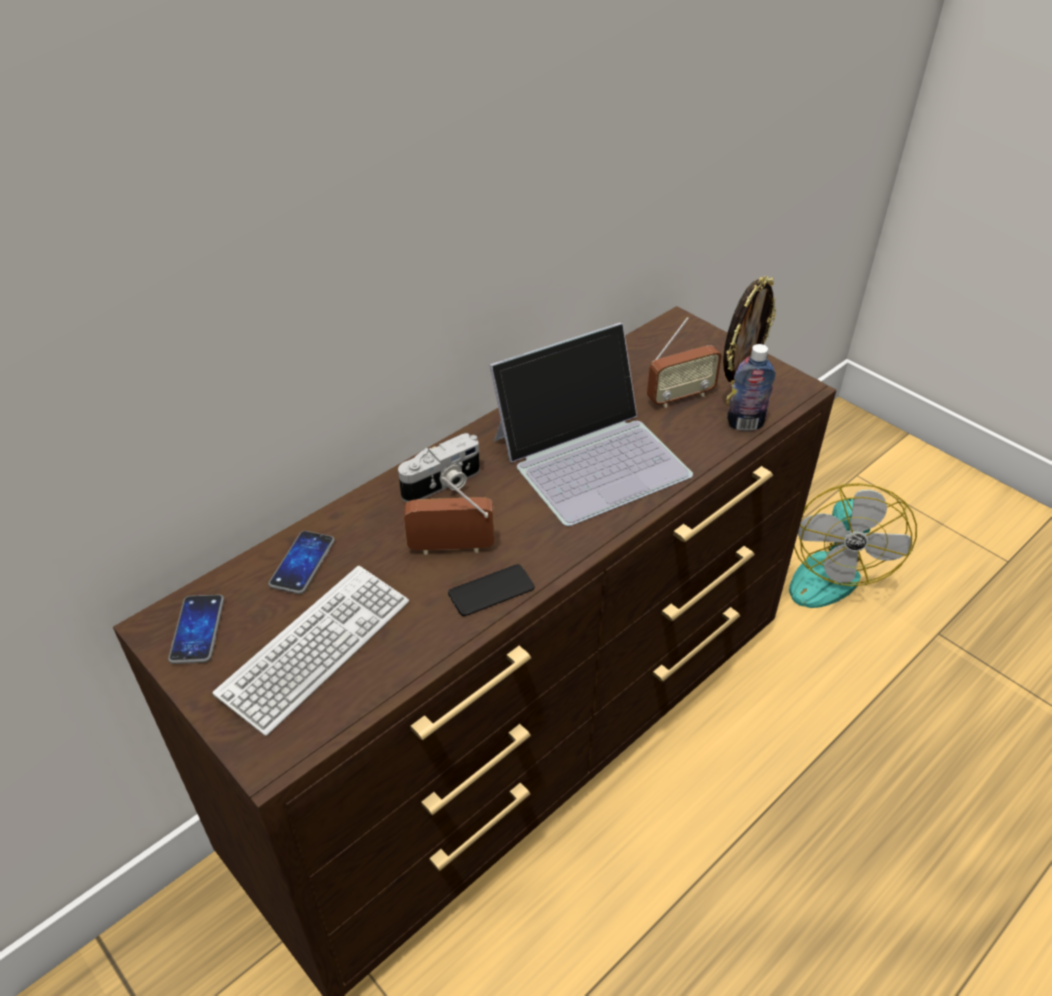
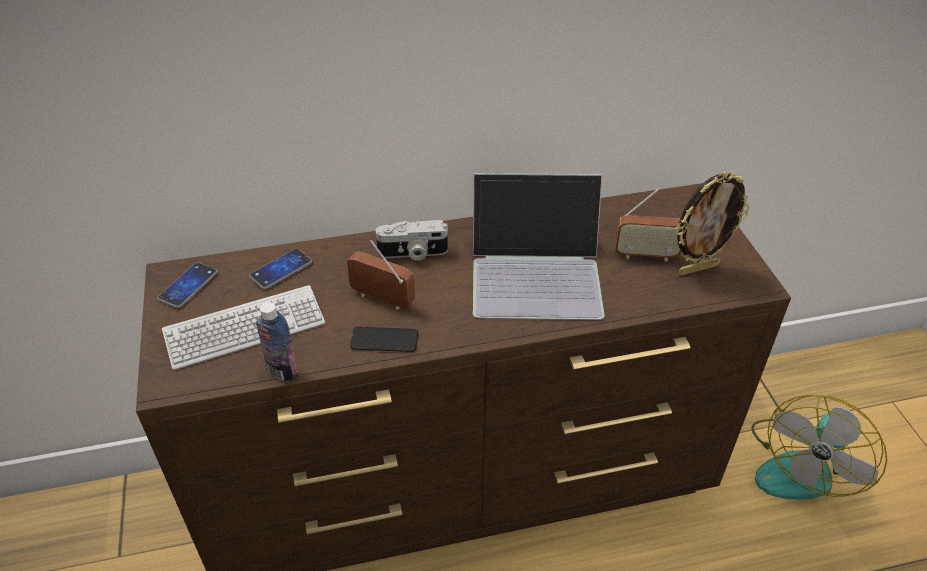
camera: 30 degrees right, 0 degrees up
(745, 424) = (682, 295): bottle -> bottle (282, 371)

